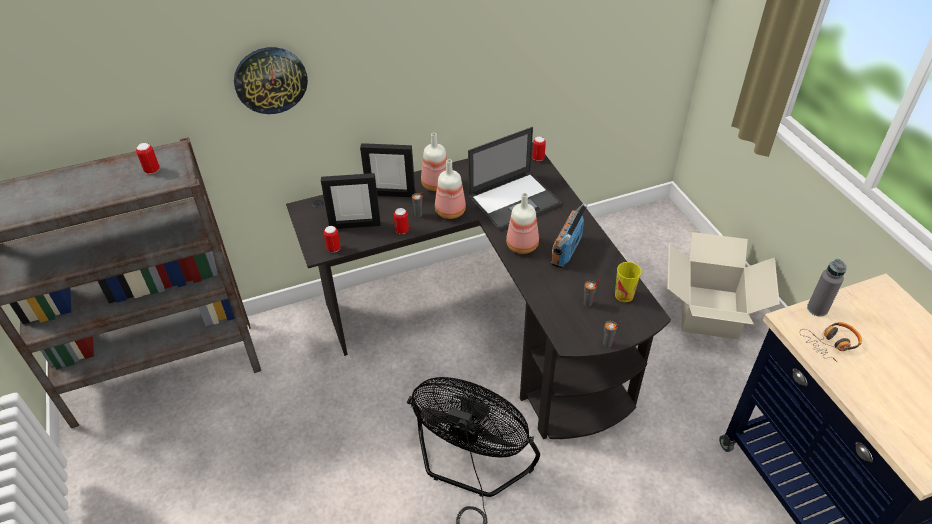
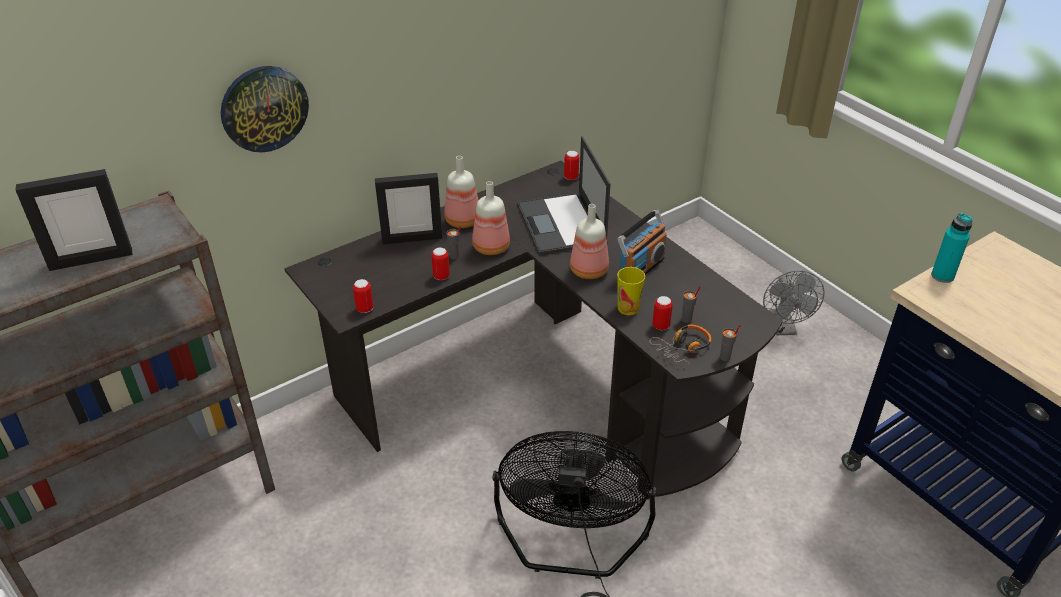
camera: 15 degrees left, 5 degrees down
(152, 170) = (136, 233): can -> can (661, 326)
(355, 224) = (381, 278): picture frame -> picture frame (91, 259)
(515, 200) = (562, 225): laptop -> laptop turned 120 degrees clockwise
(566, 251) = (641, 269): radio -> radio turned 150 degrees counterclockwise
(624, 295) = (723, 304): cup -> cup (628, 308)
(710, 311) = (784, 328): cardboard box -> grey fan
(817, 309) = (942, 276): grey bottle -> turquoise bottle
(831, 344) = (970, 307): headphones -> headphones (683, 348)

